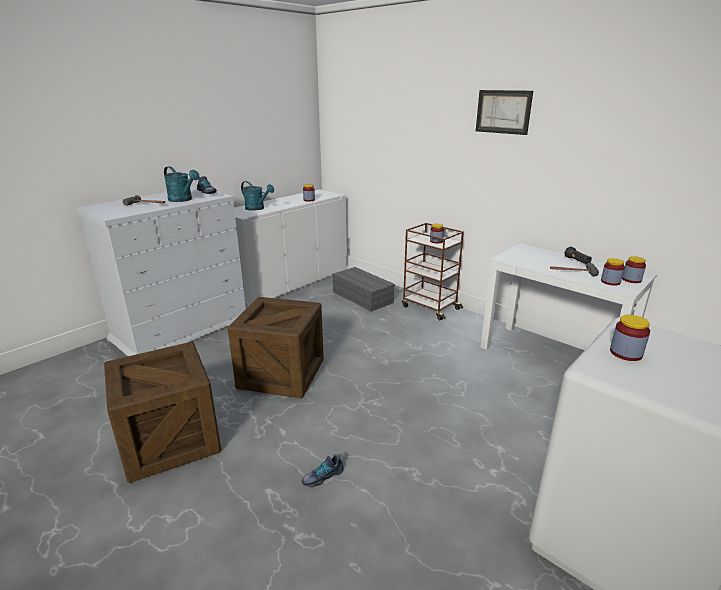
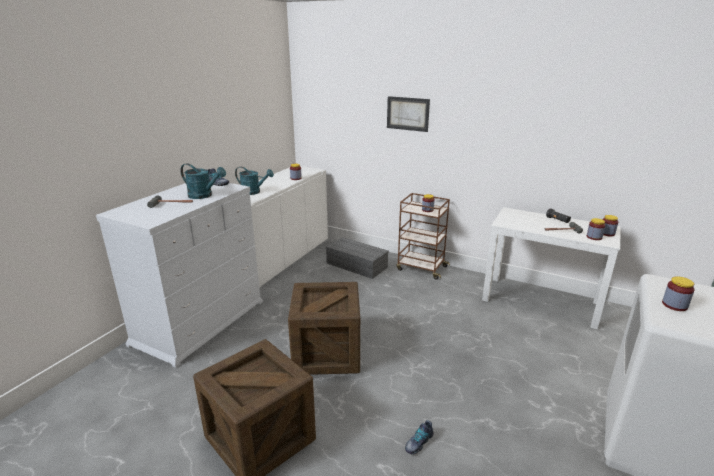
camera: 15 degrees left, 0 degrees up
(503, 112) = (484, 97): picture -> picture (408, 113)

